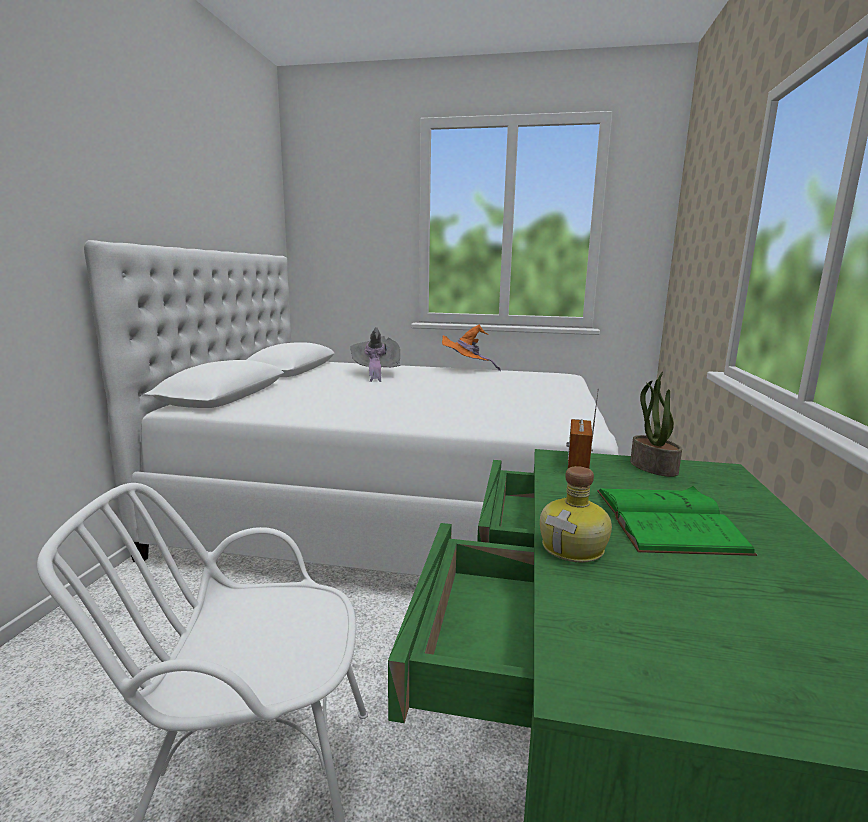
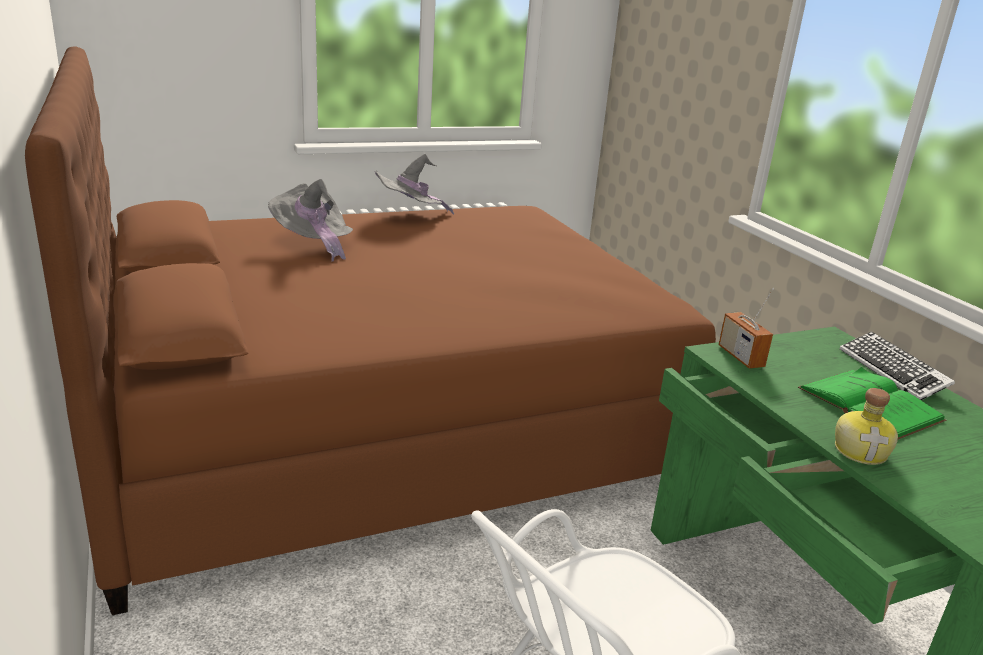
camera: 35 degrees left, 10 degrees up
(401, 509) = (387, 422): white bed -> brown bed
(466, 370) = (410, 216): orange hat -> grey hat
(652, 467) = (792, 347): potted plant -> none
(753, 505) = (892, 372): none -> keyboard

